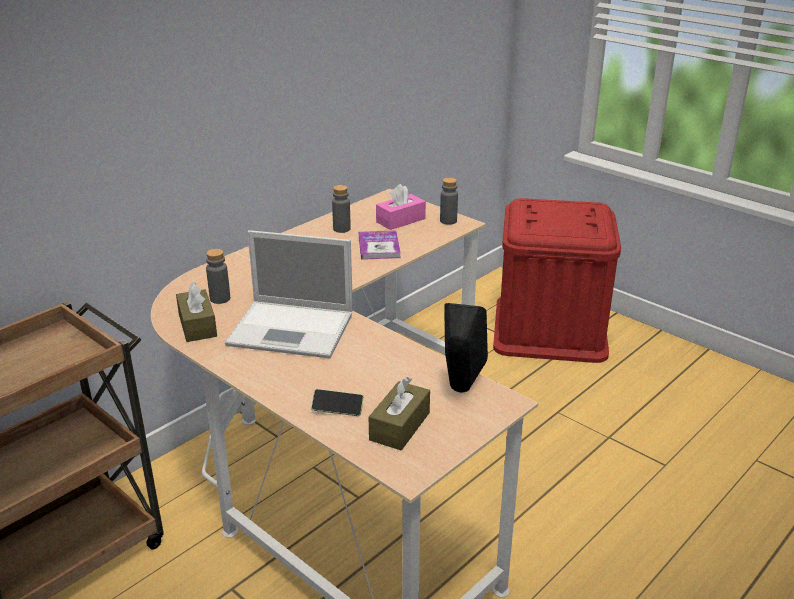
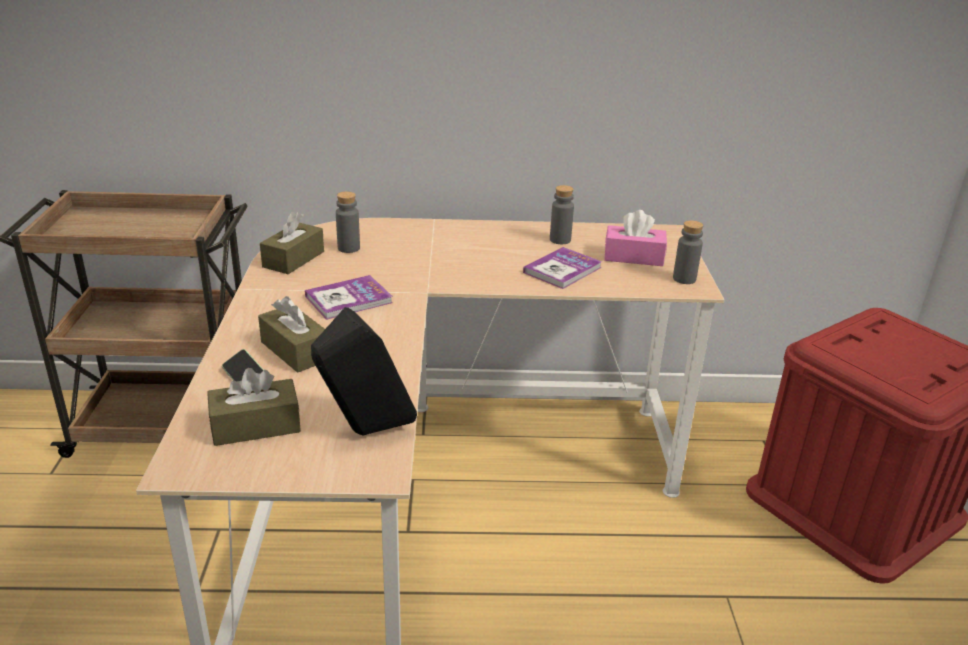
camera: 45 degrees right, 0 degrees up
(293, 329) = (349, 299): laptop -> book
(329, 376) = (295, 351): none -> brown tissue box

